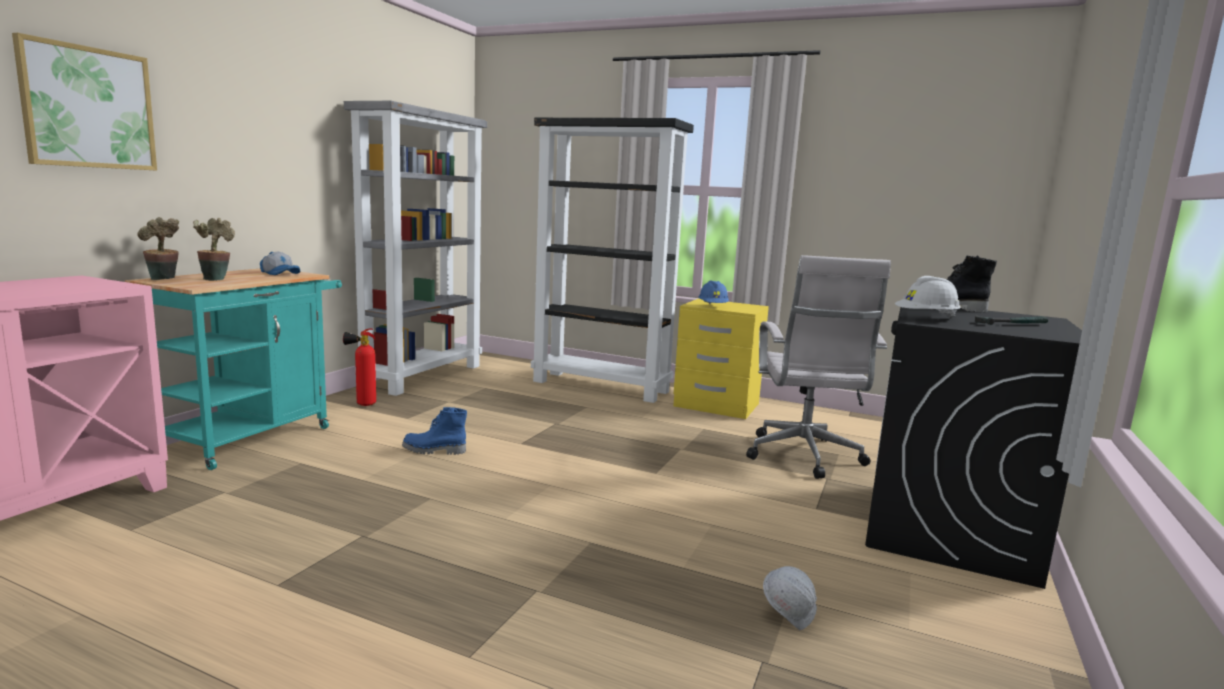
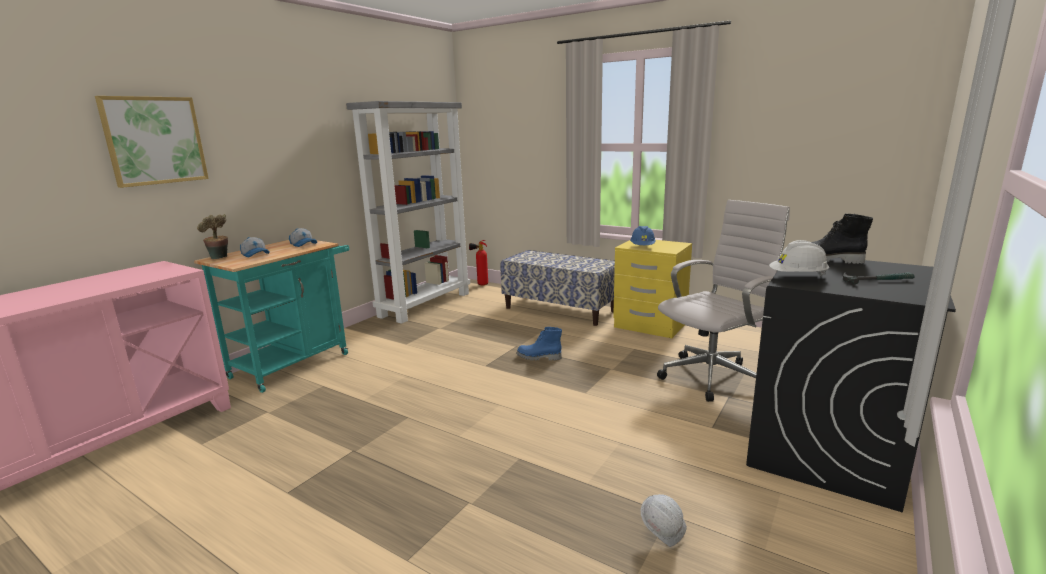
camera: 10 degrees right, 5 degrees up
(216, 279) = (256, 254): potted plant -> cap
(362, 404) = (375, 332): fire extinguisher -> fire extinguisher (480, 284)
(434, 451) = (419, 373): blue boot -> blue boot (538, 357)
(602, 386) = (560, 309): black bookcase -> bench
(804, 457) = (713, 376): white office chair -> white office chair turned 135 degrees counterclockwise

